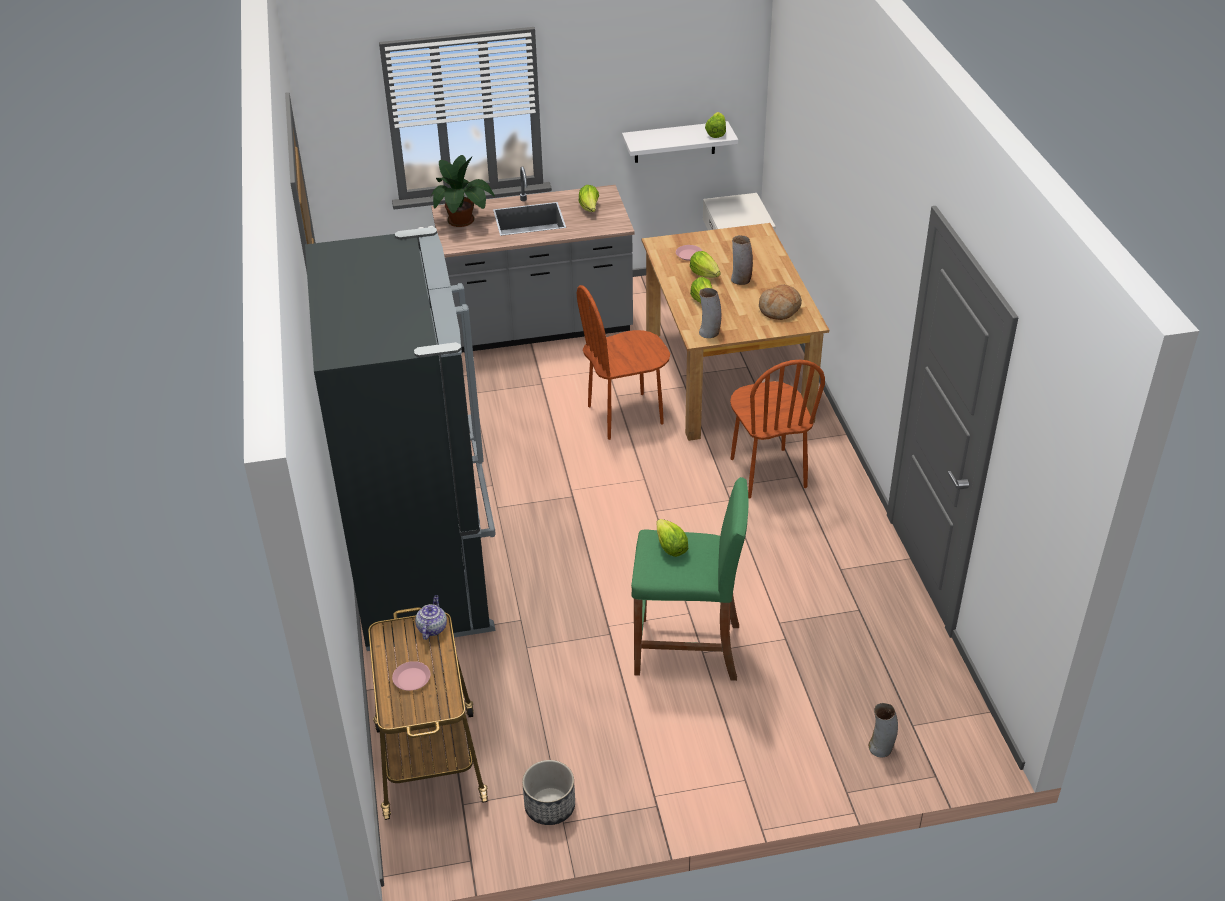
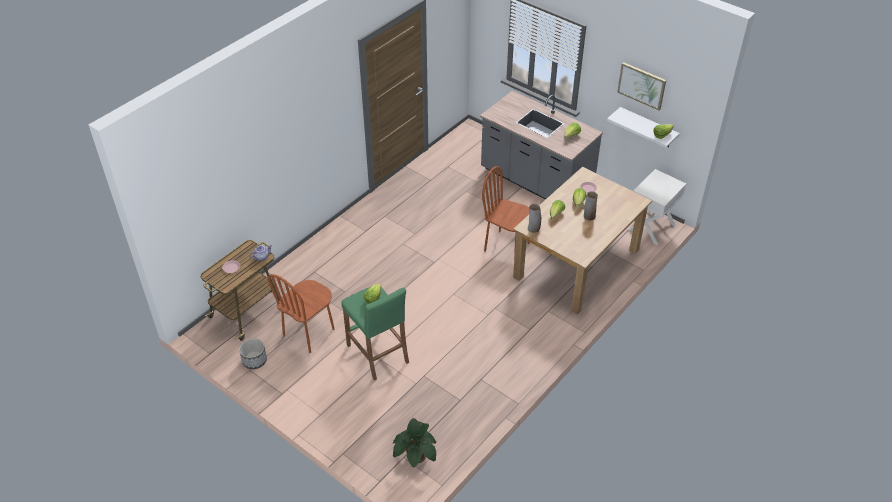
camera: 50 degrees right, 5 degrees up
(425, 572) = (343, 246): black fridge -> none
(462, 221) = (512, 105): potted plant -> potted plant (415, 456)
(652, 78) = (641, 85): none -> picture
(767, 473) = (520, 317): brown chair -> brown chair (309, 332)
(780, 309) = (581, 242): bread -> none
(881, 747) = (379, 452): vase -> none

